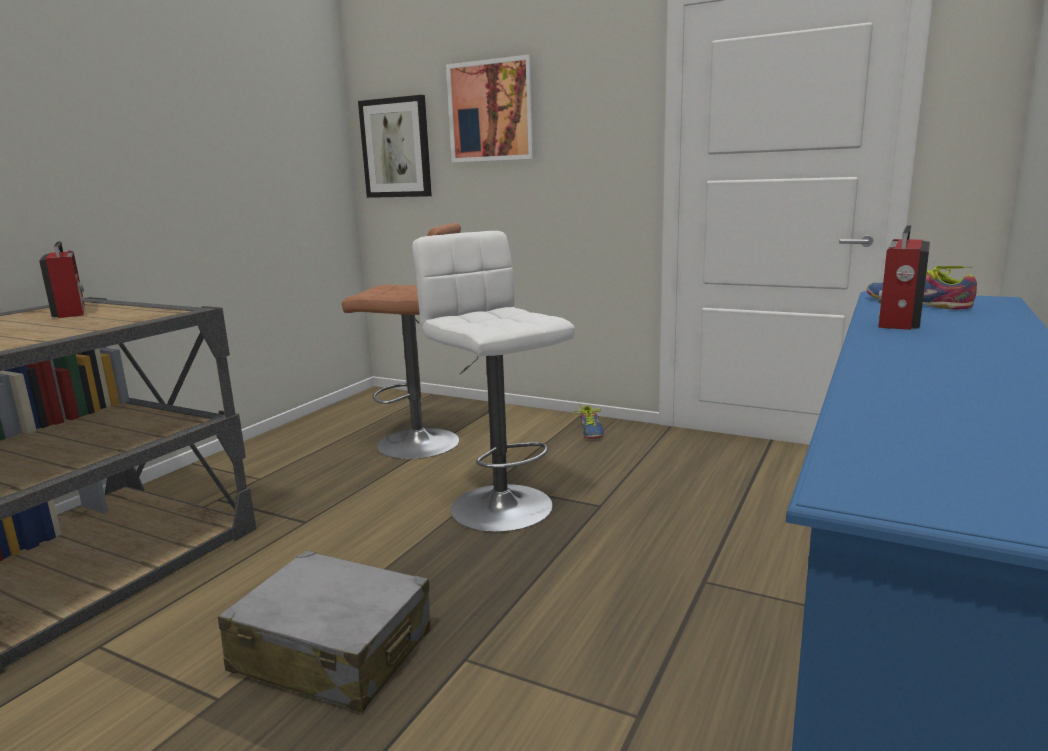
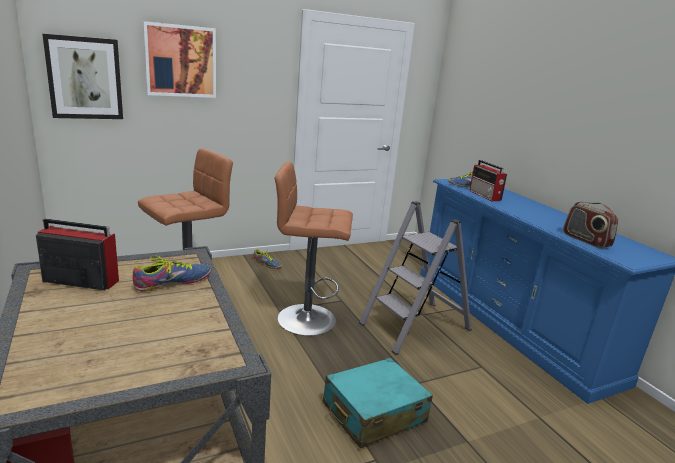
camera: 55 degrees left, 5 degrees up
(97, 321) = (172, 282): none -> shoe
(333, 651) = (373, 413): grey suitcase -> turquoise suitcase
(501, 507) = (306, 319): white stool -> brown stool
(651, 590) = (416, 326): none -> grey step ladder
(890, 421) = (585, 240): none -> radio

